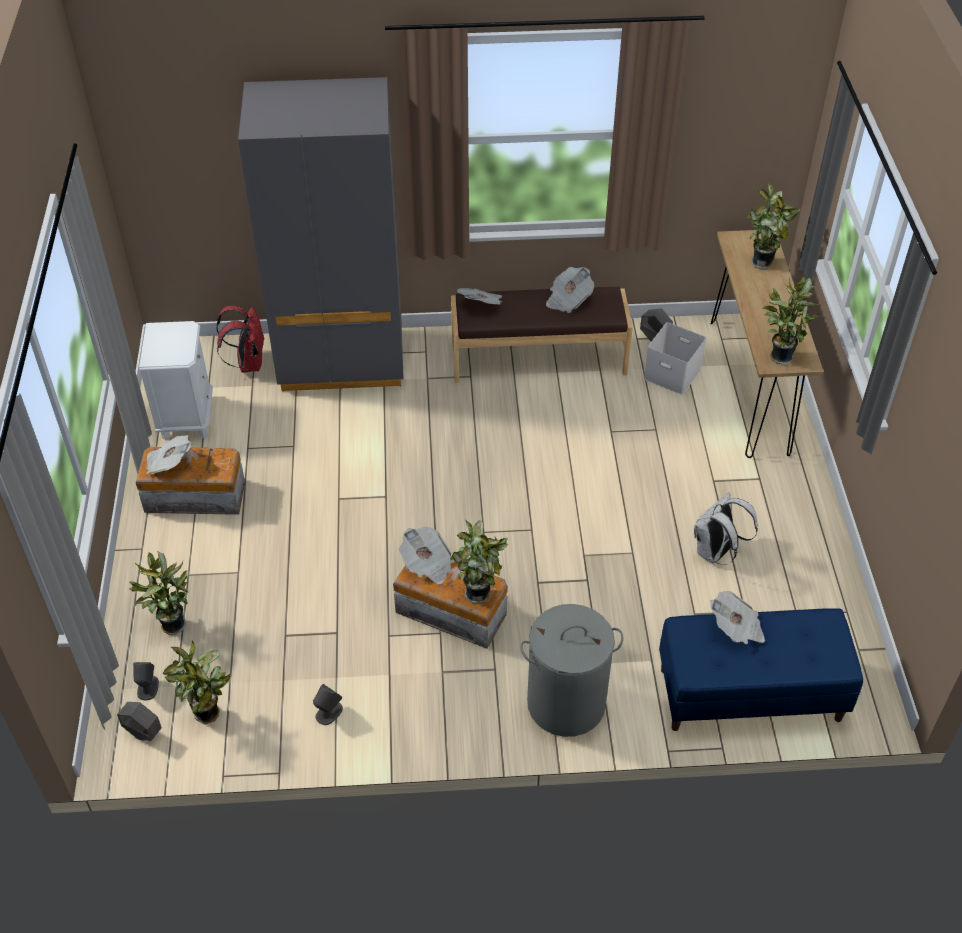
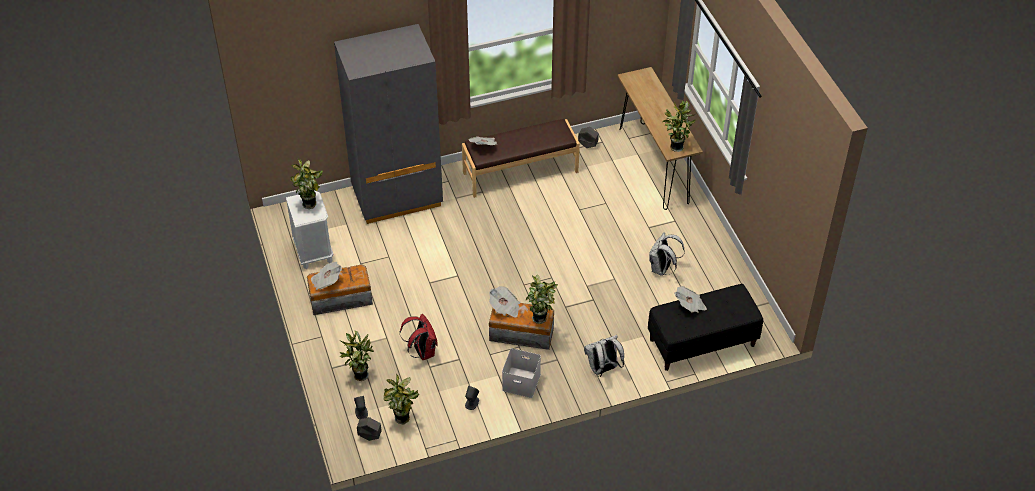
camera: 15 degrees left, 0 degrees up
(248, 363) = (337, 210): red backpack -> red backpack (422, 351)
(566, 703) = (603, 369): grey laundry basket -> white backpack
(568, 300) = (535, 133): newspaper -> none
(670, 374) = (604, 167): white storage box -> white storage box (520, 383)
(749, 695) = (702, 343): blue bench -> black bench
(764, 264) = (651, 90): potted plant -> potted plant (311, 204)

